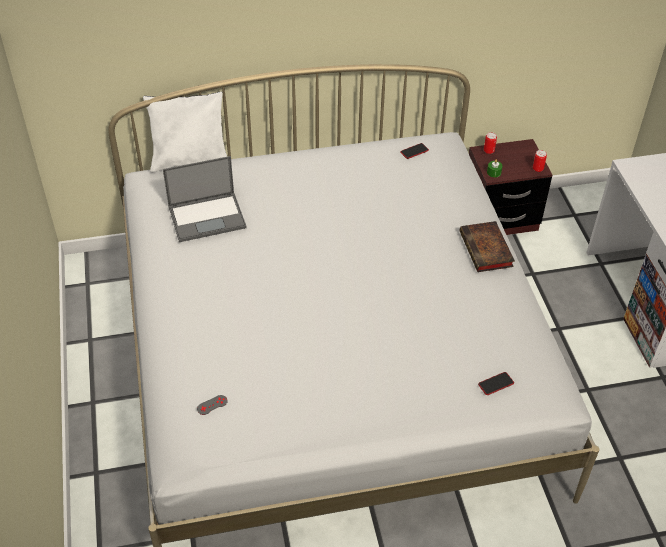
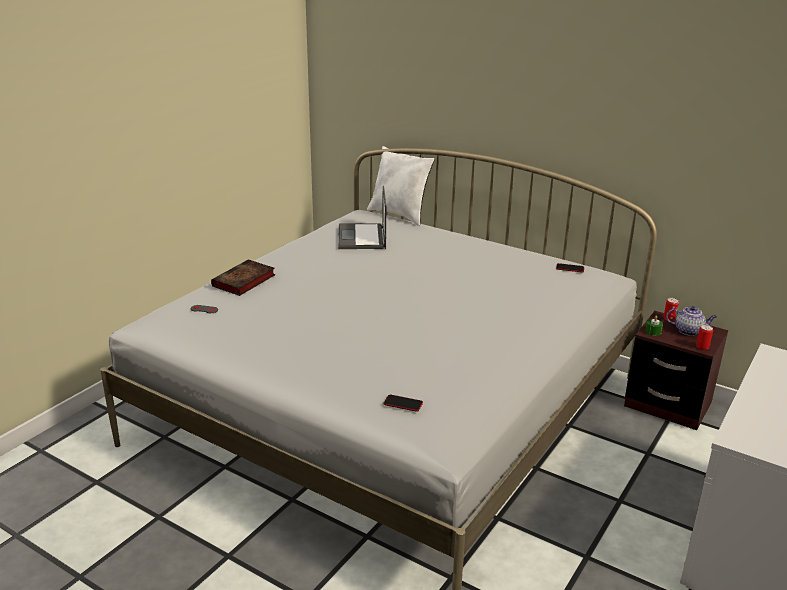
camera: 45 degrees right, 20 degrees down
(208, 216) = (362, 237): laptop -> laptop turned 60 degrees clockwise
(487, 250) = (535, 337): book -> book (243, 281)
(513, 156) = (689, 331): none -> teapot

